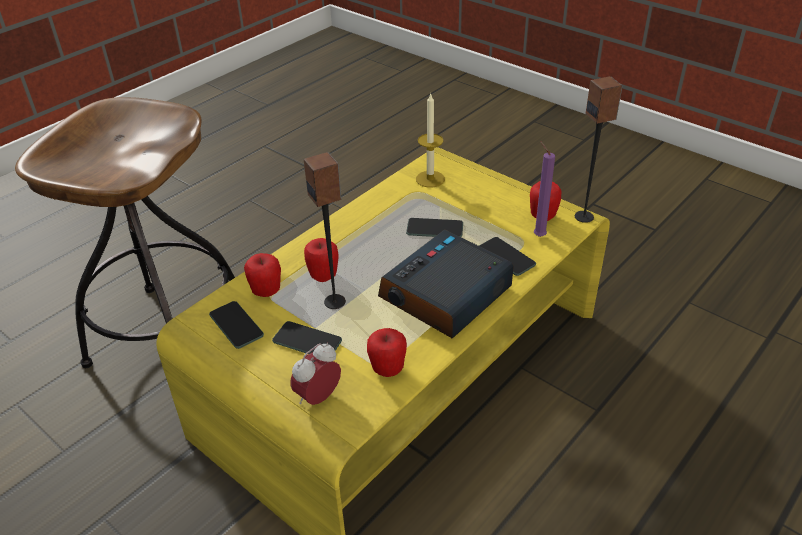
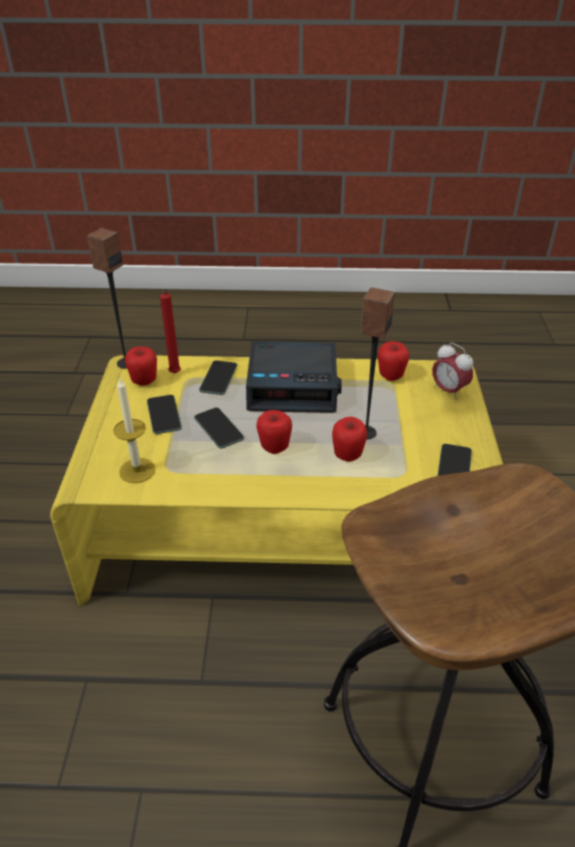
camera: 130 degrees left, 0 degrees up
(266, 292) = (404, 476): apple -> apple (274, 448)
(307, 341) = (417, 422): phone -> phone (164, 415)
(318, 397) = (448, 391): alarm clock -> alarm clock turned 45 degrees clockwise
(537, 235) = (174, 374): purple candle -> red candle

